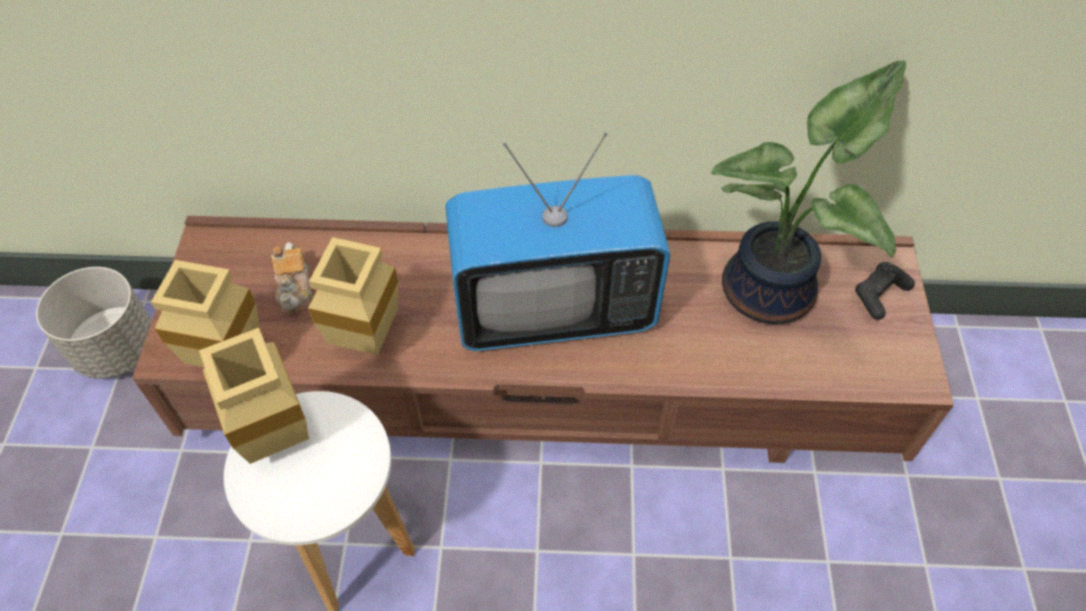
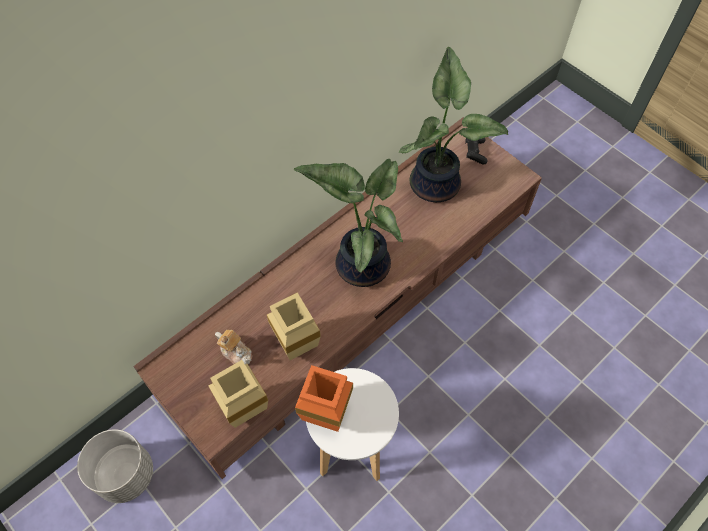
camera: 45 degrees left, 5 degrees up
(280, 439) = (329, 414): beige vase -> orange vase
(554, 309) = (361, 263): television -> potted plant

